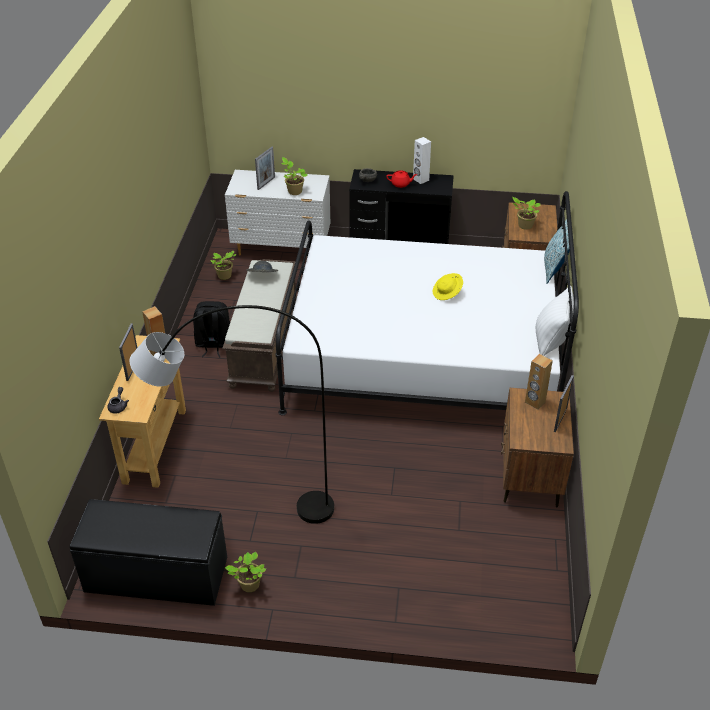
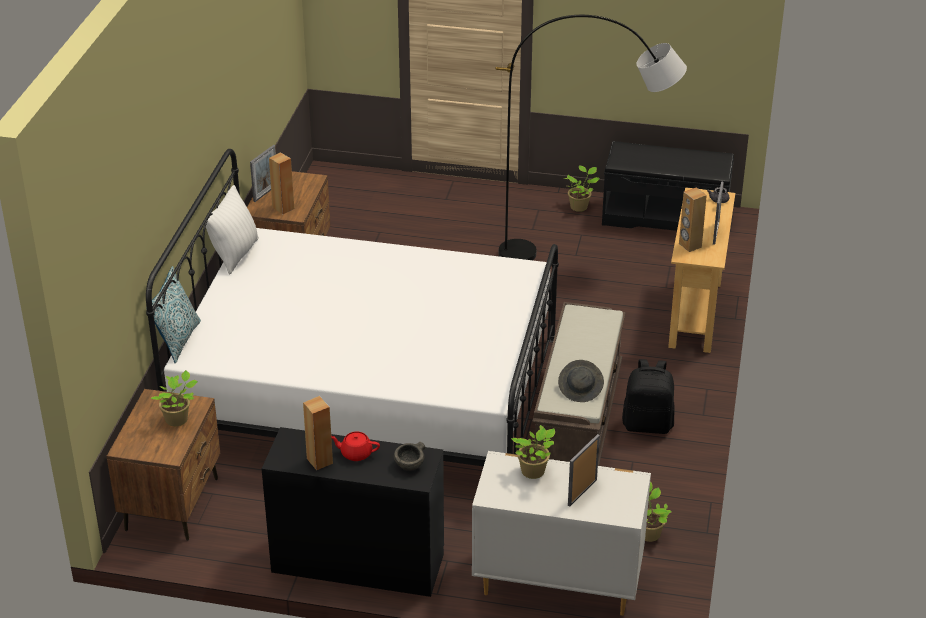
camera: 175 degrees left, 5 degrees down
(420, 180) = (320, 461): white speaker -> brown speaker
(447, 293) = (335, 315): yellow hat -> none

